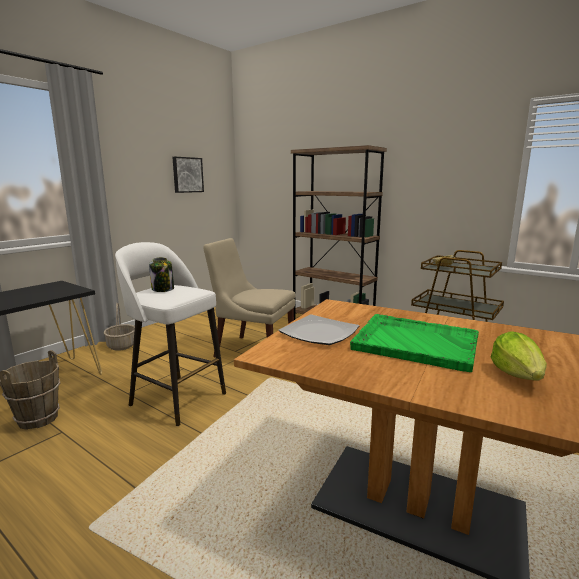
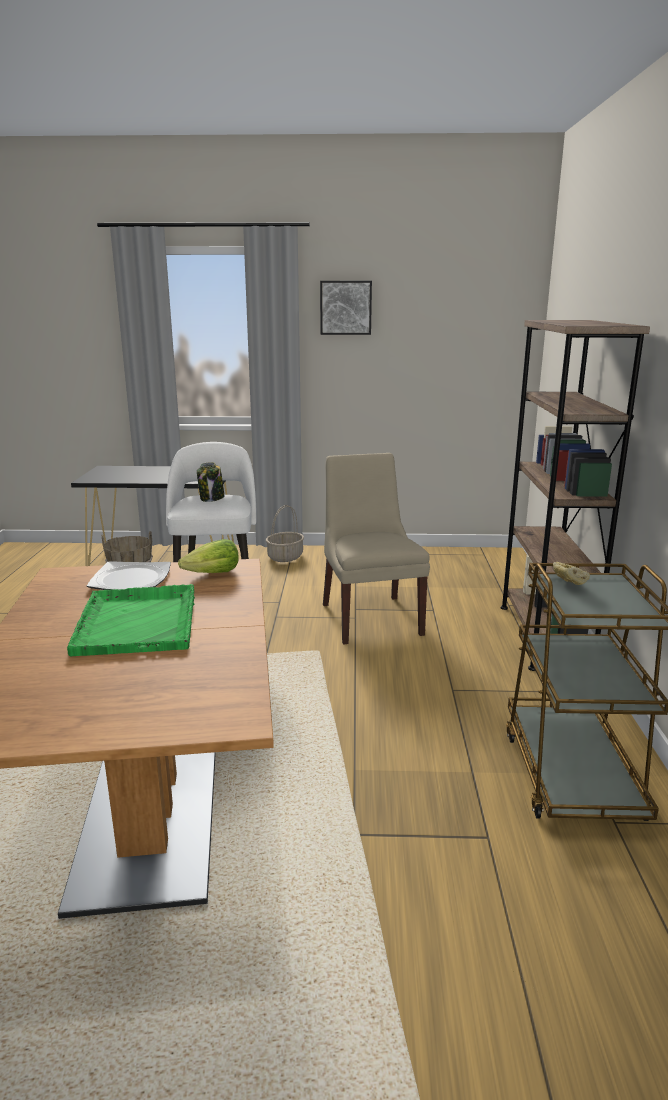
camera: 55 degrees right, 5 degrees up
(187, 175) = (438, 347): picture -> picture (345, 307)
(518, 375) = (75, 679): lettuce -> lettuce (213, 574)

